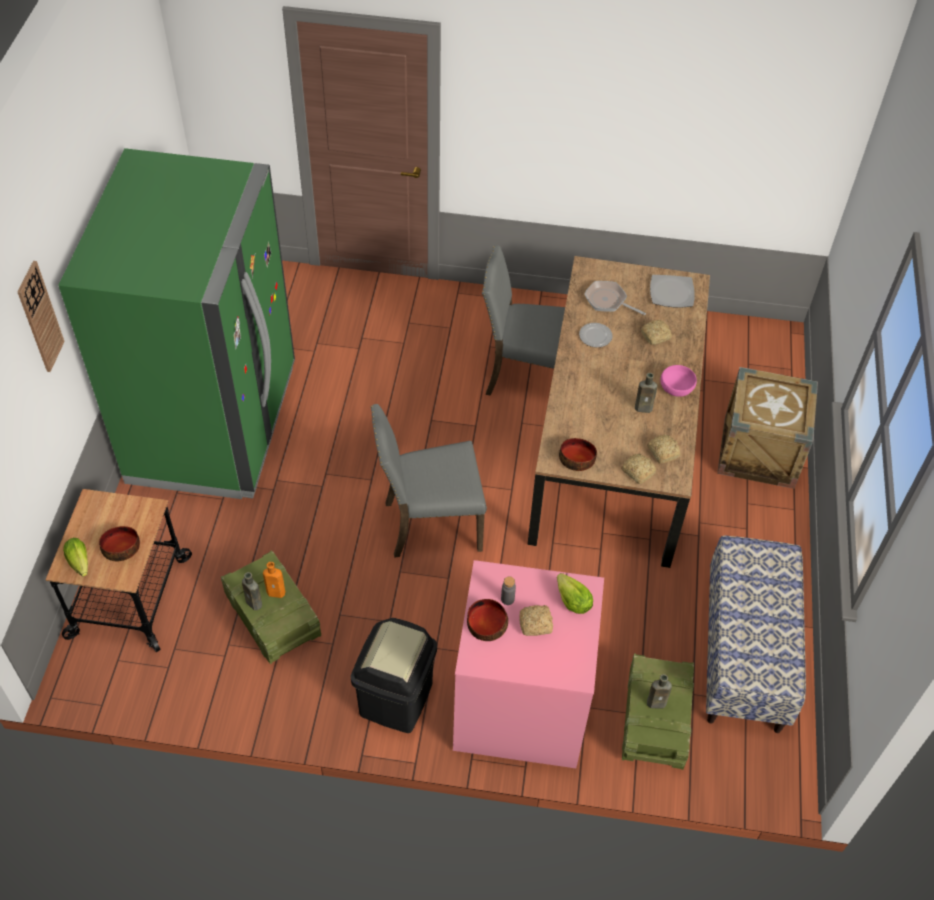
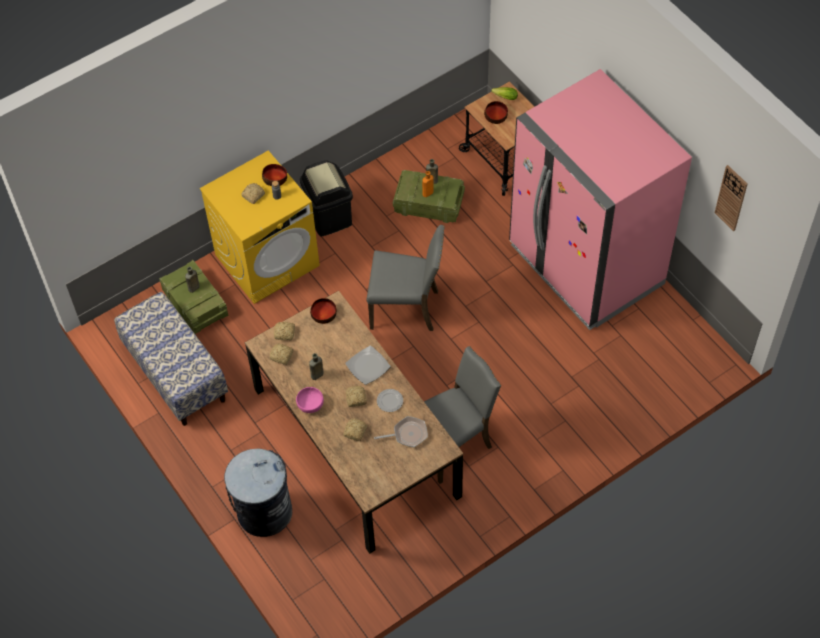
camera: 140 degrees right, 5 degrees up
(40, 317) = (587, 55): wall clock -> wall clock (731, 198)
(214, 424) = (585, 265): green fridge -> pink fridge
(430, 524) = (406, 308): grey chair -> grey chair turned 60 degrees clockwise
(520, 706) = (267, 260): pink washing machine -> yellow washing machine
(572, 601) = (246, 218): lettuce -> none
(626, 361) = (356, 399): none -> bread
(671, 293) = (375, 474): plate -> plate (368, 366)
(759, 451) = (264, 511): crate -> grey trash can

